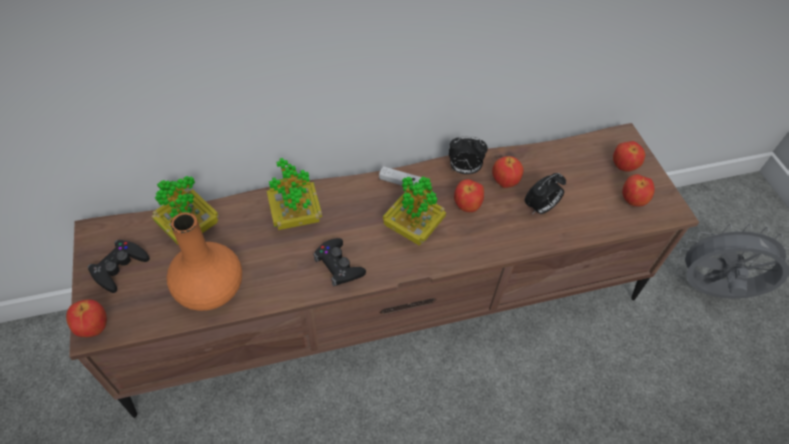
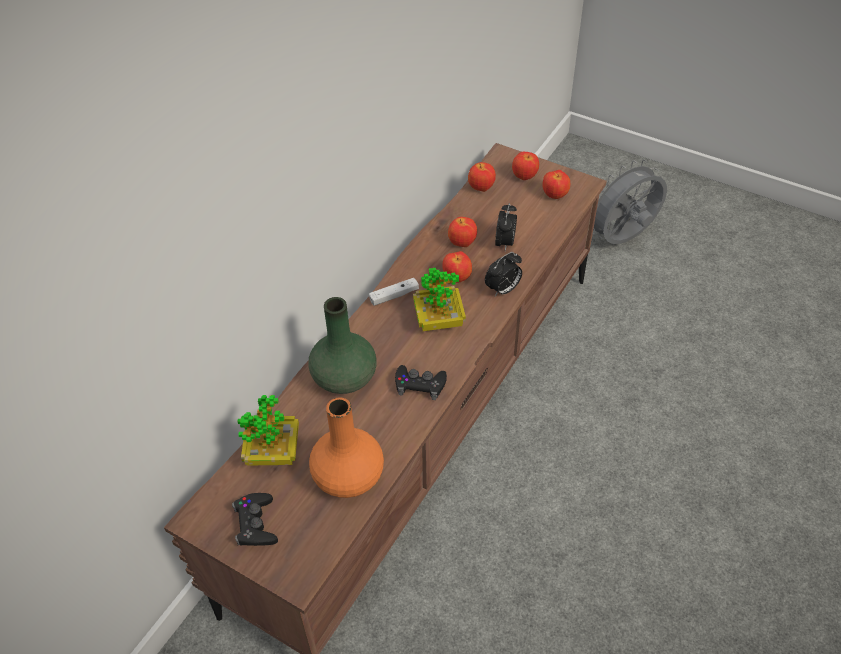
camera: 40 degrees left, 5 degrees down
(93, 328) = (295, 577): apple -> apple (481, 188)
(296, 216) = (344, 378): potted plant -> green vase
(463, 170) = (424, 255): alarm clock -> alarm clock (503, 290)

